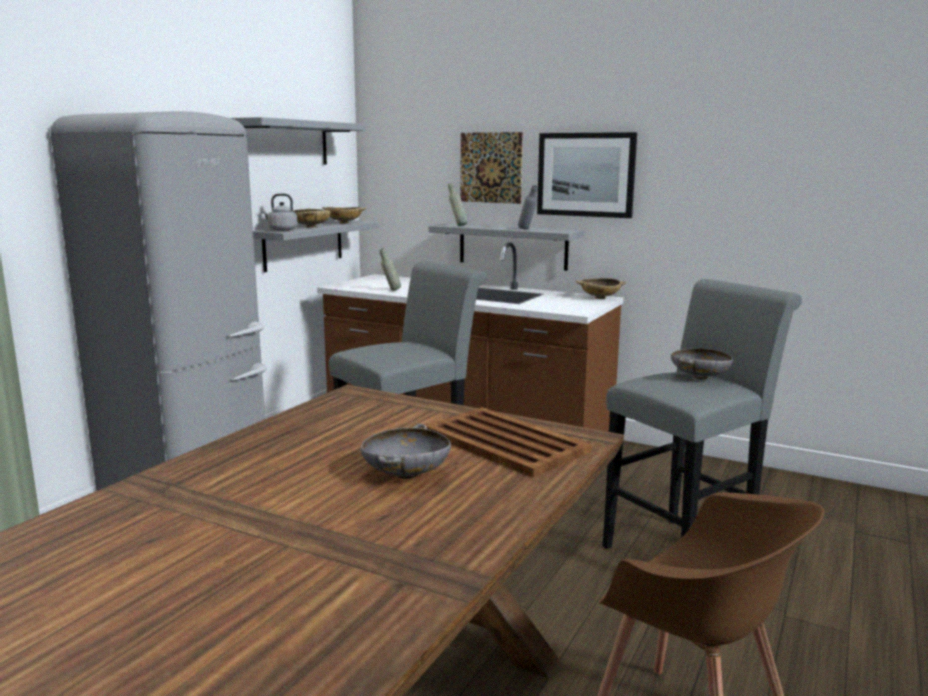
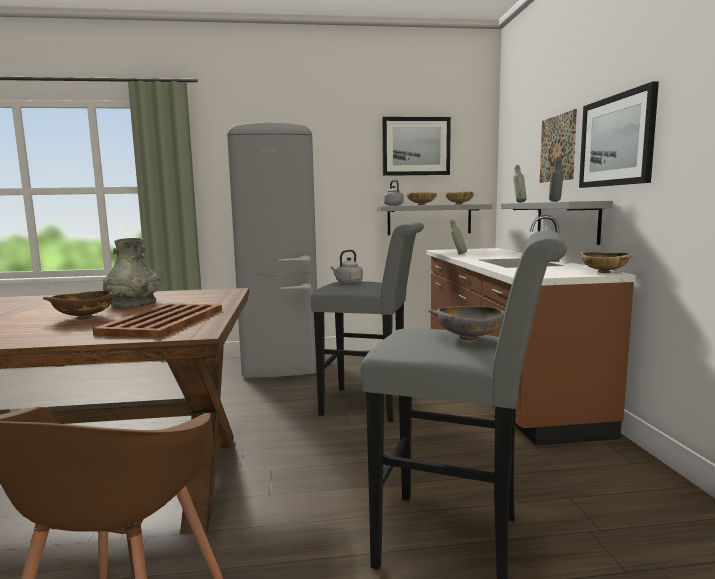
camera: 55 degrees right, 5 degrees down
(285, 143) = (416, 146): grey shelf -> picture
(341, 443) = (133, 303): none -> grey vase
(388, 351) = (348, 283): none -> grey kettle
(406, 474) = (84, 318): grey bowl -> brown bowl

